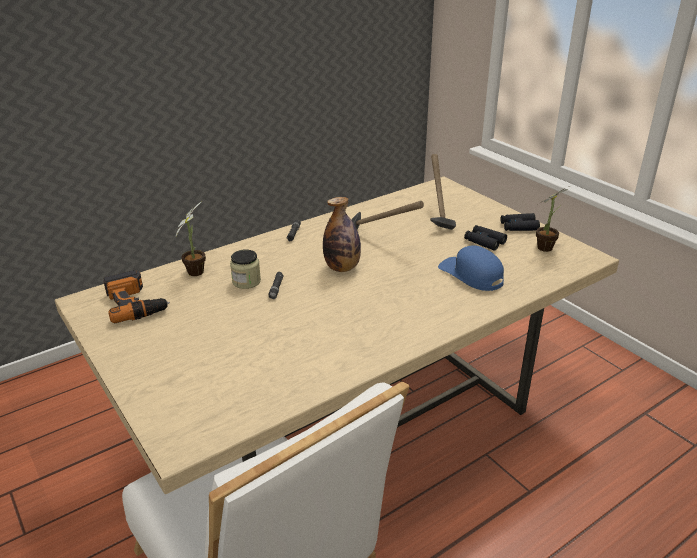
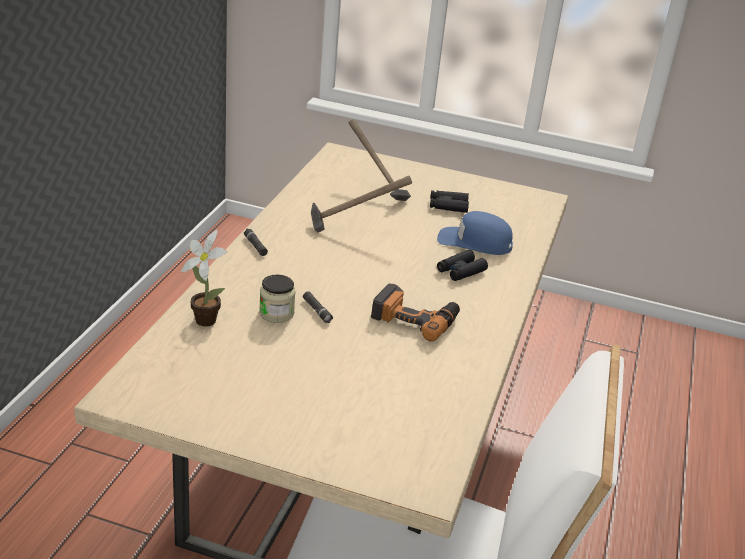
camera: 40 degrees left, 0 degrees up
(136, 303) = (186, 376): power drill -> power drill (415, 318)
(342, 268) = (353, 269): bottle -> none
(518, 227) = (459, 183): black binoculars -> black binoculars (461, 271)
(547, 247) = (504, 198): potted plant -> none

